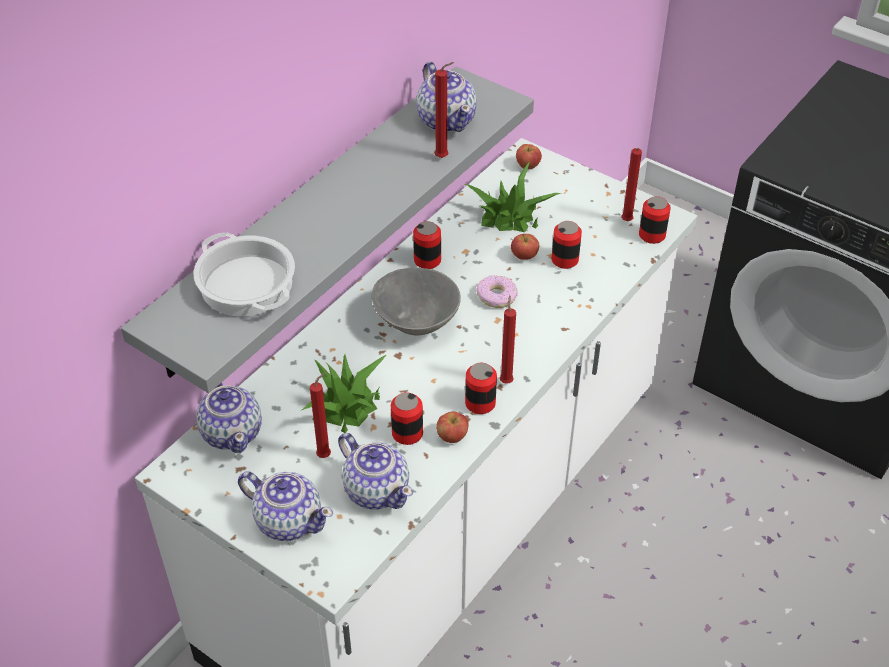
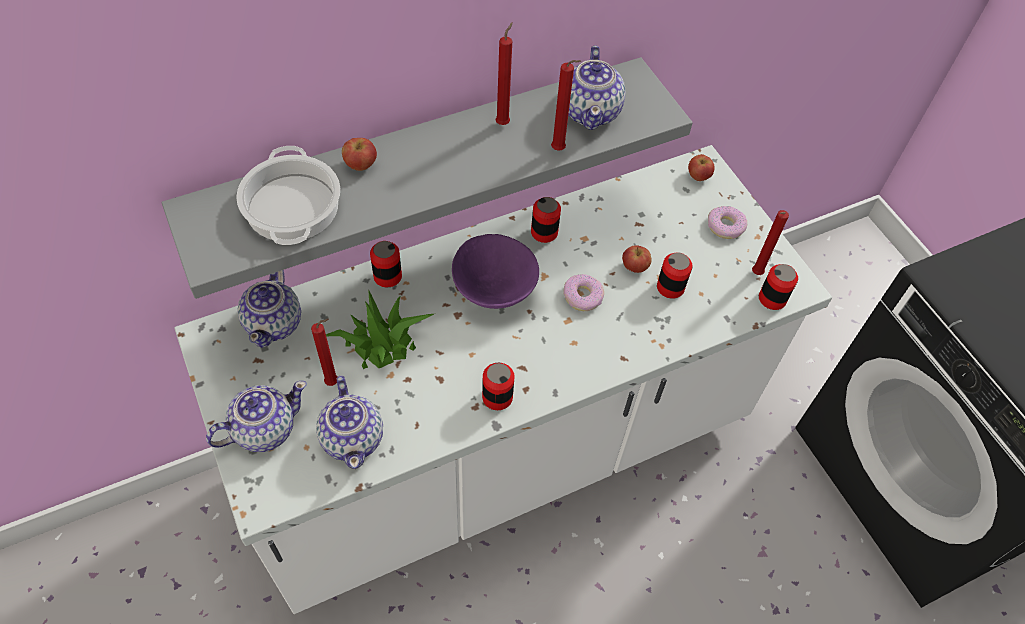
camera: 25 degrees right, 10 degrees up
(288, 520) = (263, 429): teapot -> teapot turned 90 degrees counterclockwise
(407, 433) = (415, 396): can -> can (387, 276)
(416, 322) = (494, 289): grey bowl -> purple bowl
(452, 436) = (451, 418): apple -> apple (360, 164)
(506, 380) = (535, 385): red candle -> red candle (503, 122)
(510, 216) = (648, 220): potted plant -> none
(577, 196) = (725, 227): none -> donut

